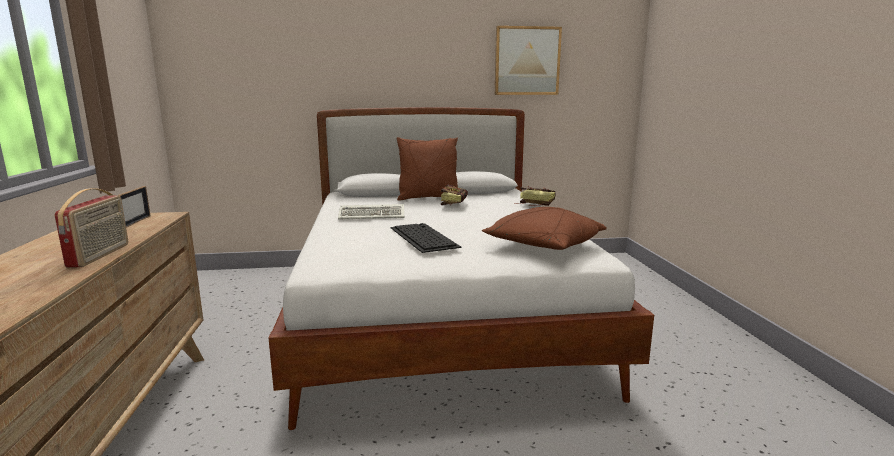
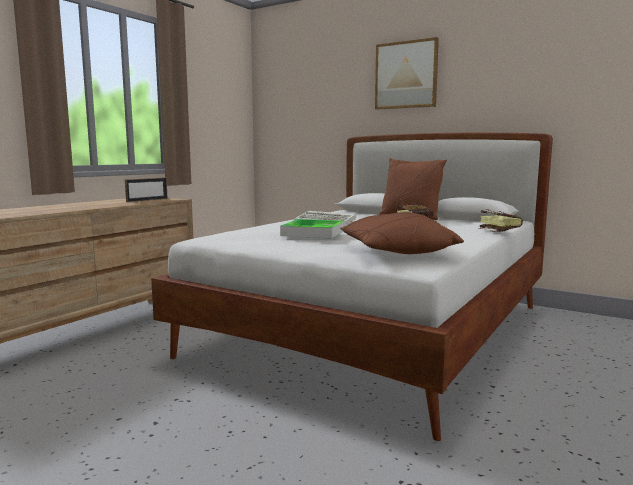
camera: 40 degrees right, 5 degrees down
(100, 255) = (92, 207): radio -> none
(422, 237) = (313, 233): keyboard -> tray
(527, 61) = (565, 79): picture -> picture (406, 75)

